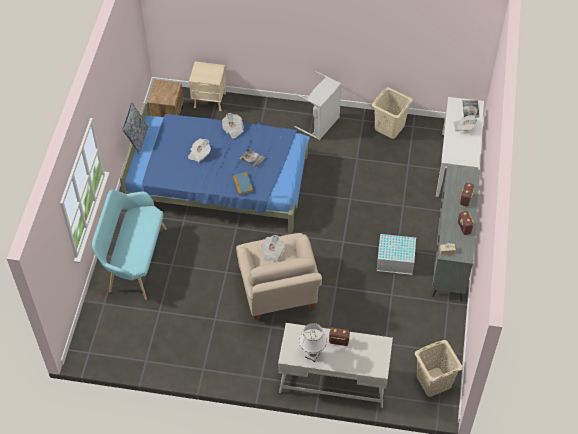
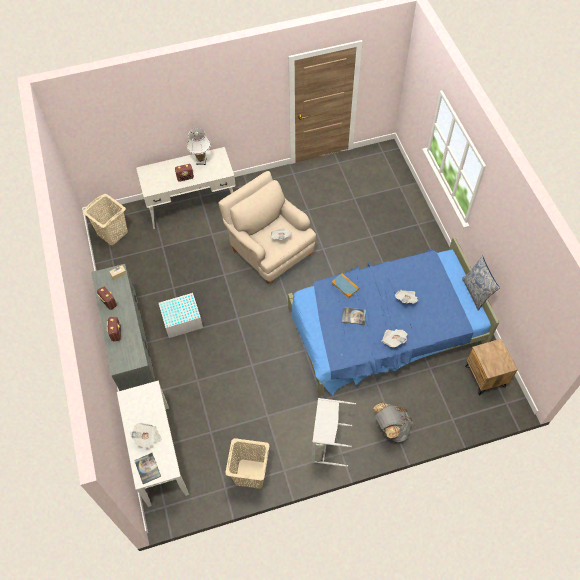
camera: 155 degrees right, 5 degrees up
(134, 260) = (403, 227): turquoise bench -> none
(210, 101) = (459, 418): beige nightstand -> none
(265, 114) = (391, 428): none -> grey backpack

